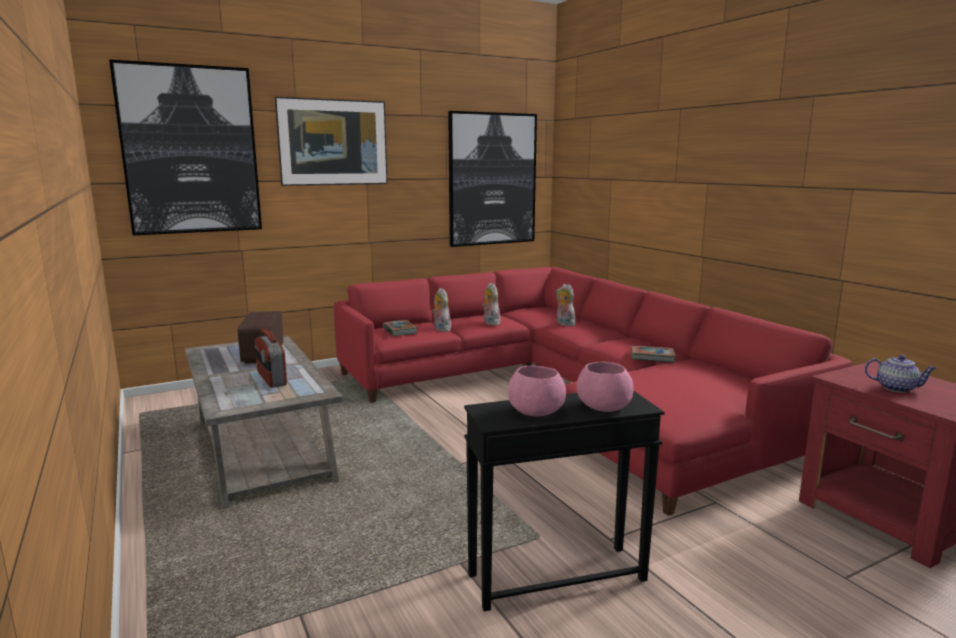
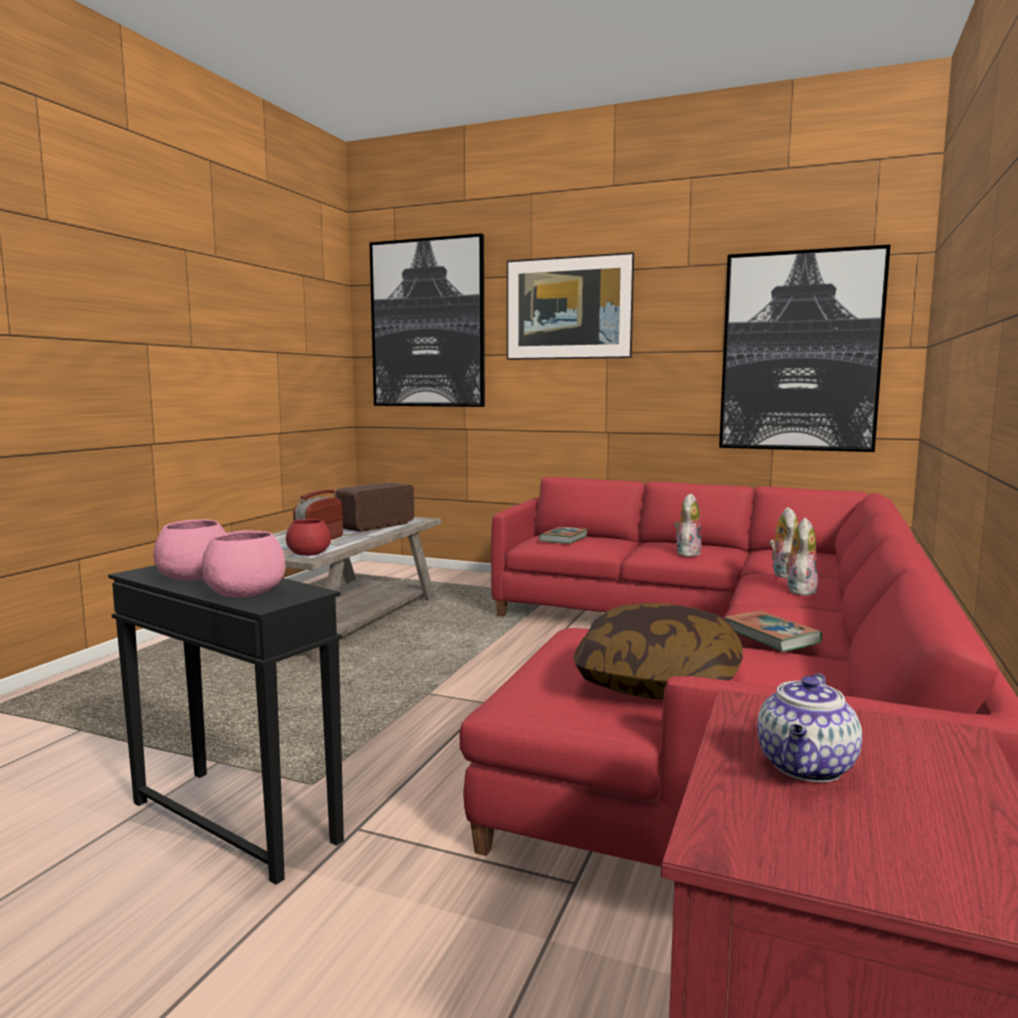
camera: 50 degrees right, 5 degrees down
(308, 390) = (309, 553): none -> red bowl
(441, 329) = (614, 547): plush toy -> plush toy (799, 590)
(687, 391) = (659, 681): none -> pillow
(897, 388) = (807, 768): teapot -> teapot turned 45 degrees clockwise

